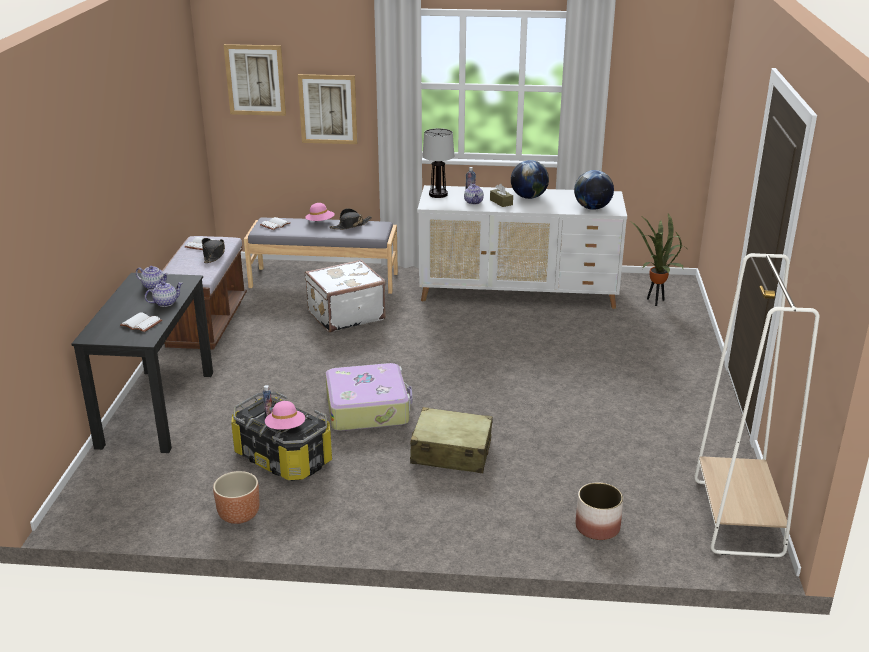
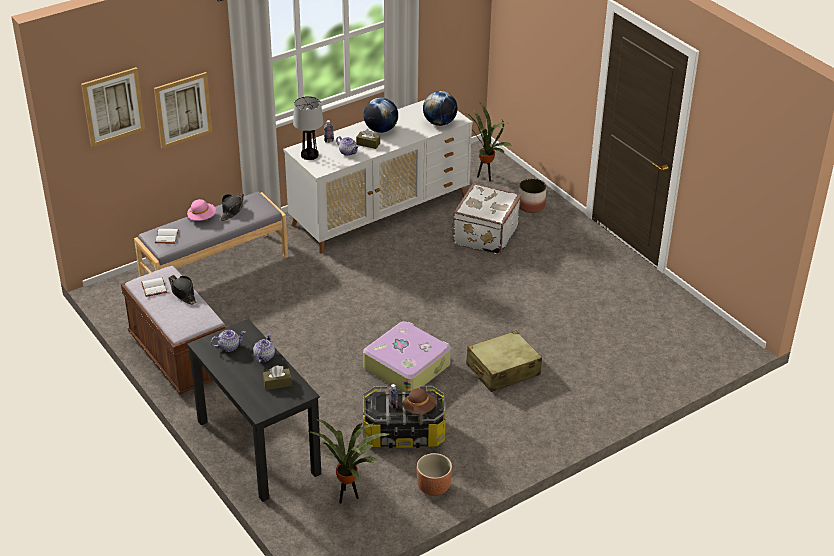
camera: 40 degrees left, 10 degrees up
(140, 324) = (277, 383): white book -> brown tissue box
(159, 483) = (348, 497): none -> potted plant
(285, 428) = (419, 409): pink hat -> brown hat
(345, 315) = (280, 295): white suitcase -> white suitcase (484, 235)
(597, 527) = (642, 375): planter -> planter (531, 206)
(736, 518) = (703, 328): clothes rack -> none

